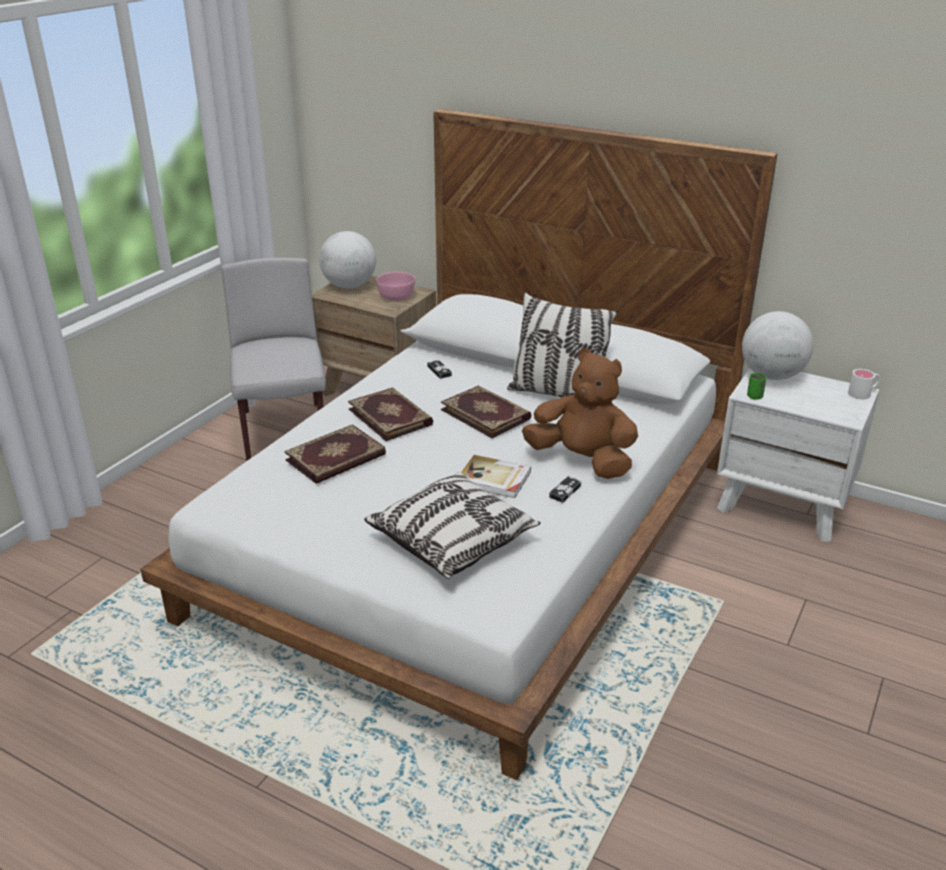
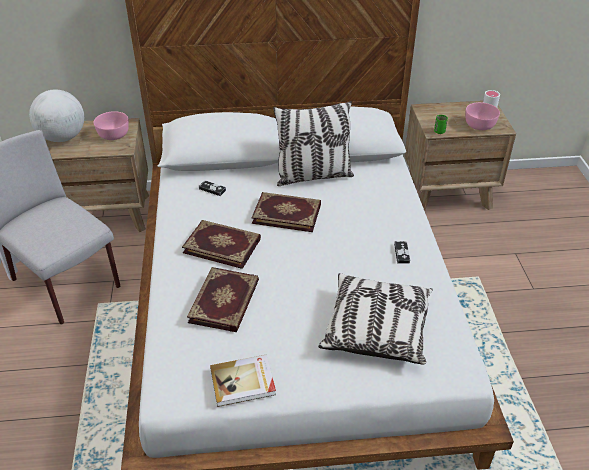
camera: 35 degrees left, 10 degrees up
(494, 479) = (349, 265): book -> book (243, 382)
(582, 461) = (385, 224): brown plush toy -> none
(771, 376) = (432, 112): globe -> none
(783, 504) = (448, 193): white nightstand -> brown nightstand
(820, 406) = (480, 124): none -> pink bowl

